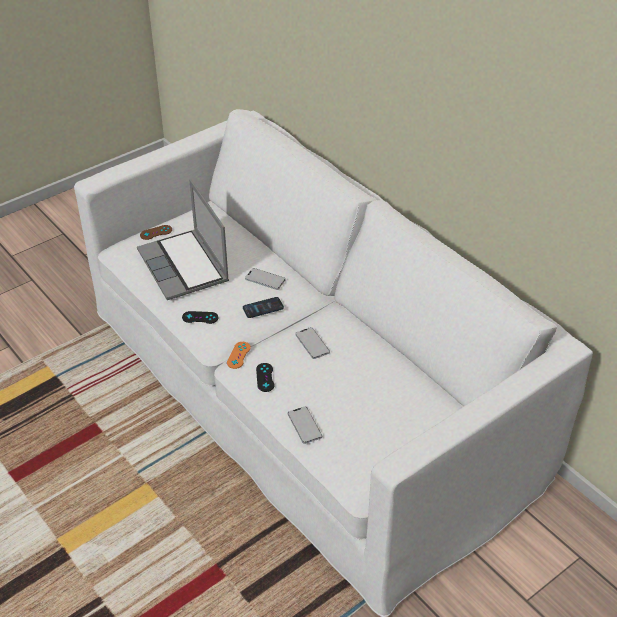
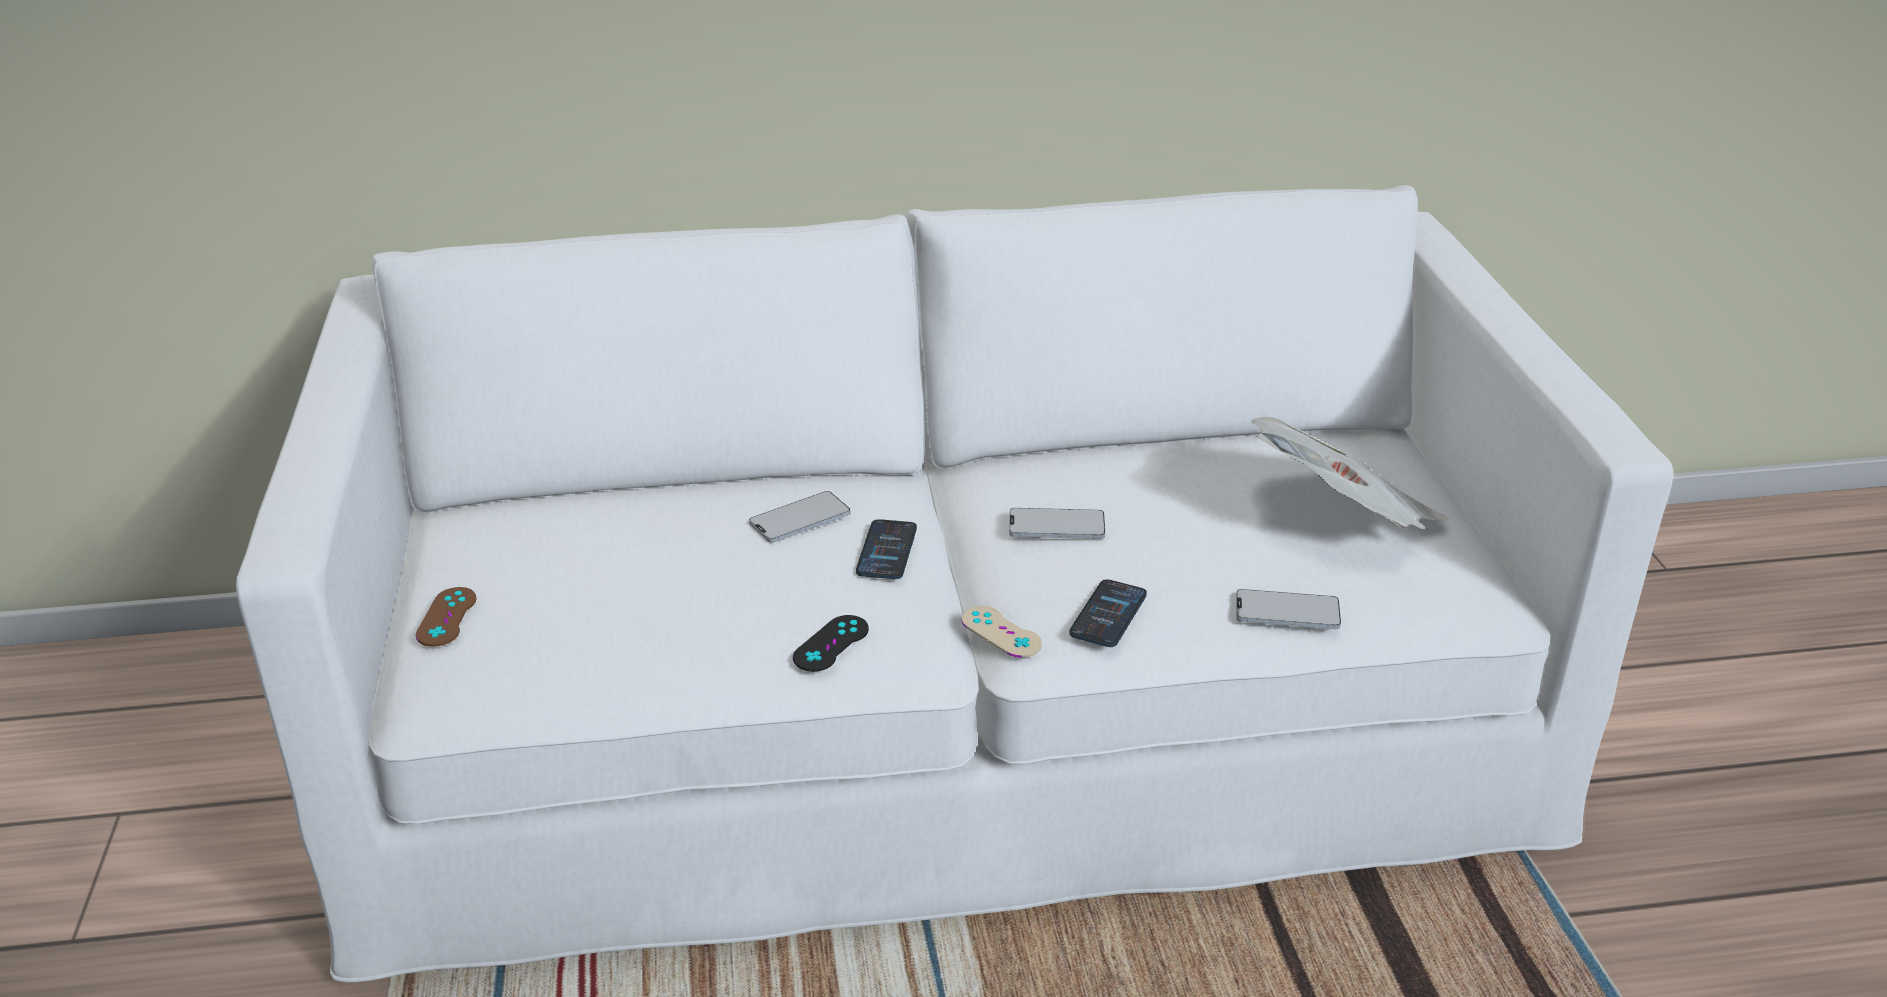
camera: 60 degrees left, 10 degrees down
(185, 267) = (630, 611): laptop -> none
(238, 355) = (1001, 632): orange game controller -> beige game controller
(265, 377) = (1108, 615): black game controller -> phone
(384, 424) = (1344, 521): none -> newspaper

